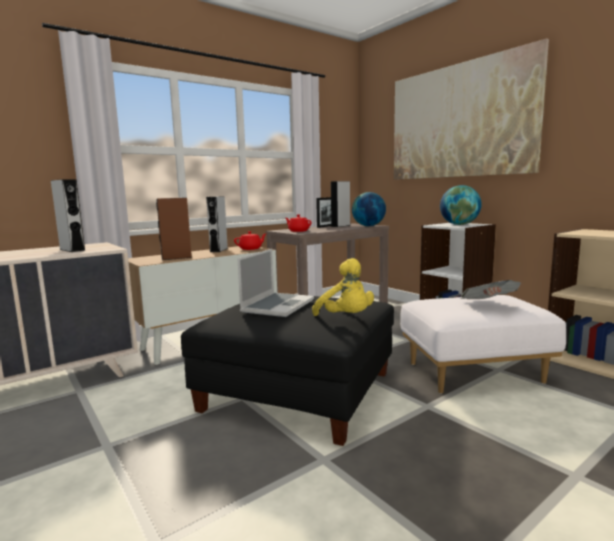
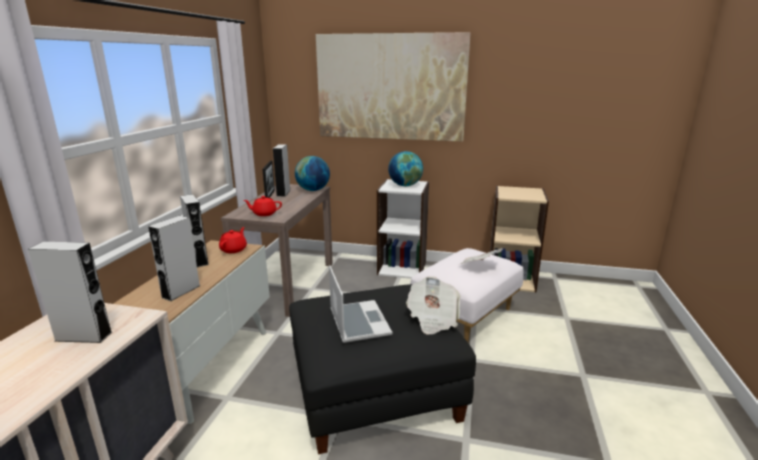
camera: 40 degrees left, 10 degrees up
(176, 258) = (181, 291): brown speaker -> grey speaker
(346, 318) = (432, 318): yellow plush toy -> newspaper

